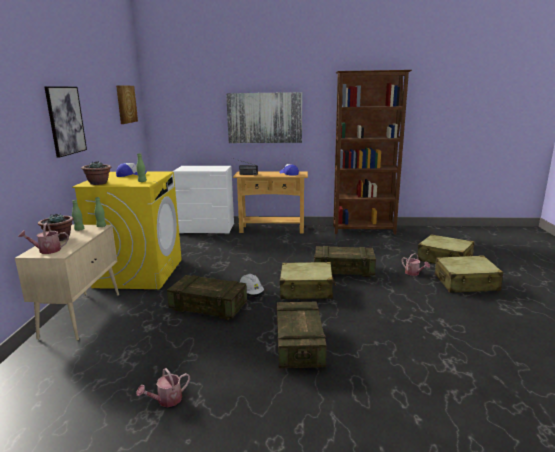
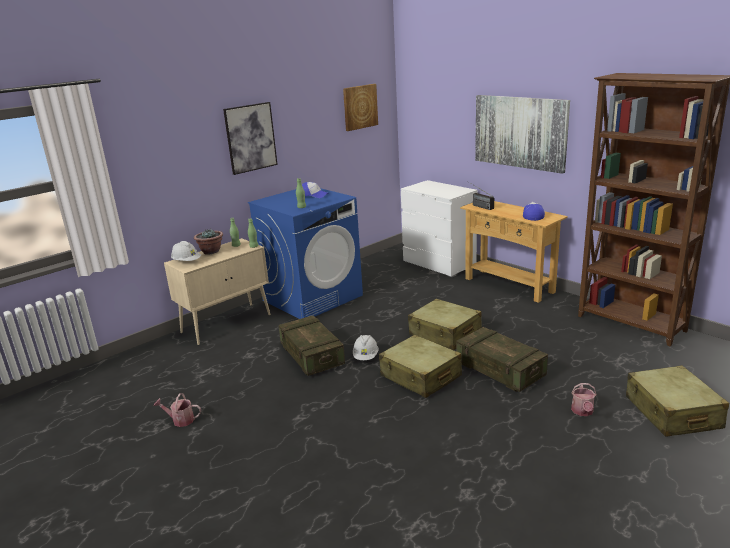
camera: 45 degrees right, 5 degrees up
(47, 250) = (187, 262): watering can -> white hard hat
(98, 183) = (270, 202): potted plant -> none
(139, 273) = (313, 297): yellow washing machine -> blue washing machine
(299, 345) = (321, 429): crate -> none
(466, 283) = (634, 458): beige suitcase -> beige suitcase (445, 334)

